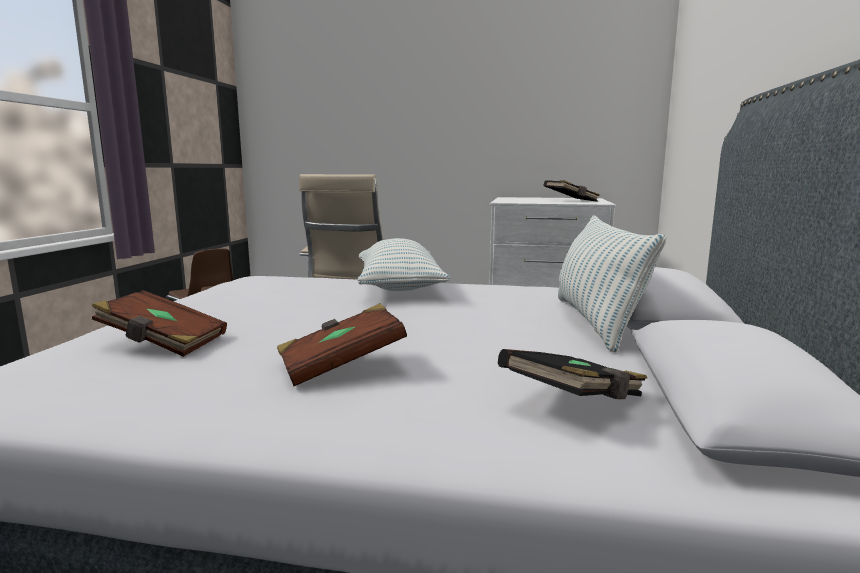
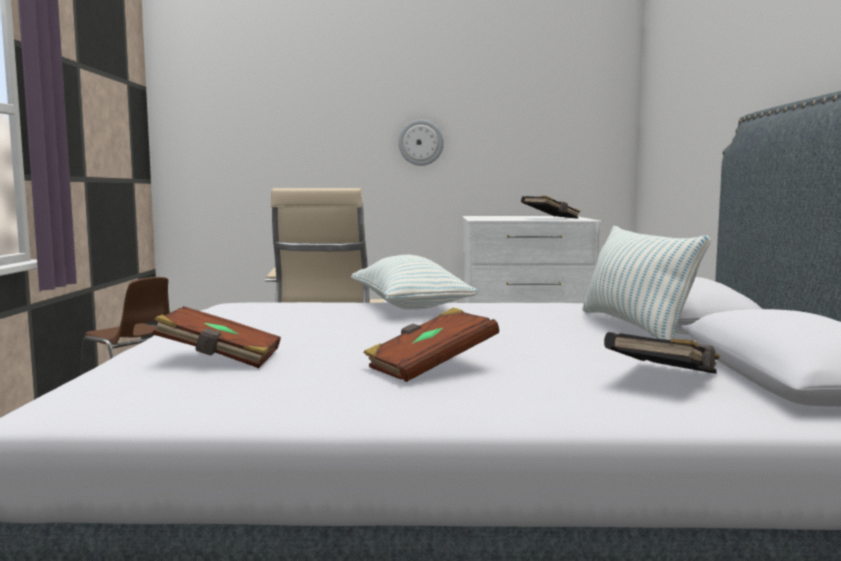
camera: 10 degrees left, 5 degrees down
(462, 131) = (421, 142): none -> wall clock

